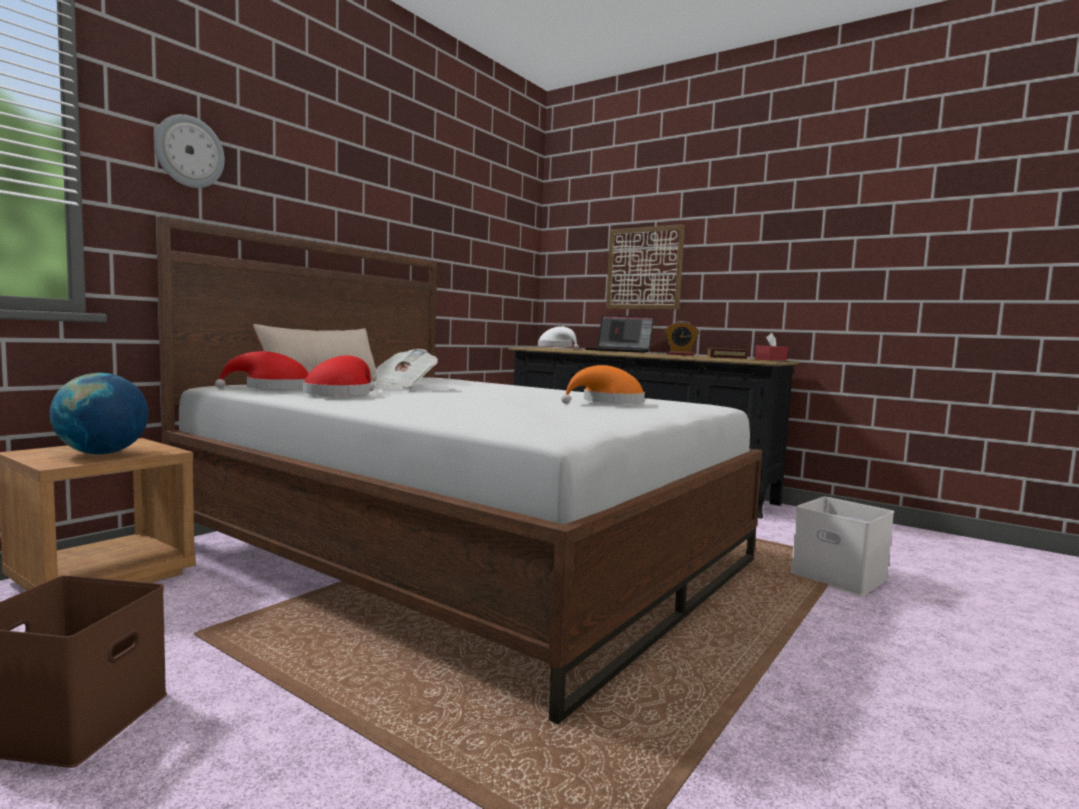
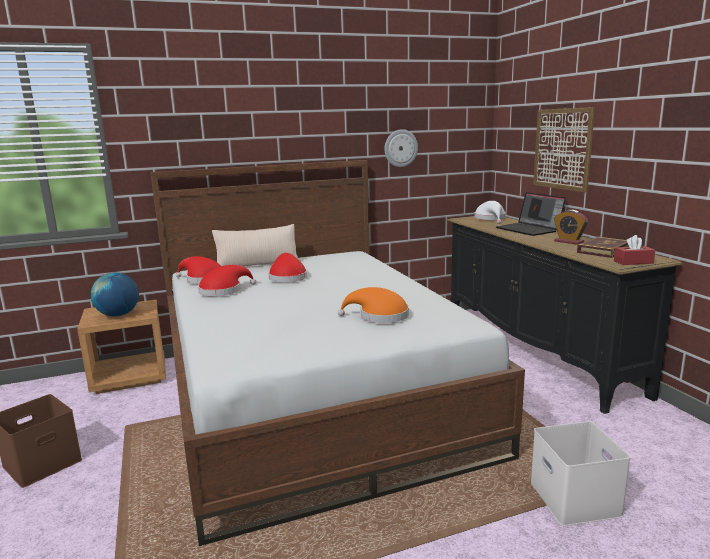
camera: 35 degrees right, 10 degrees up
(189, 152) = (167, 126): wall clock -> wall clock (400, 148)
(401, 387) = (287, 277): newspaper -> red hat

